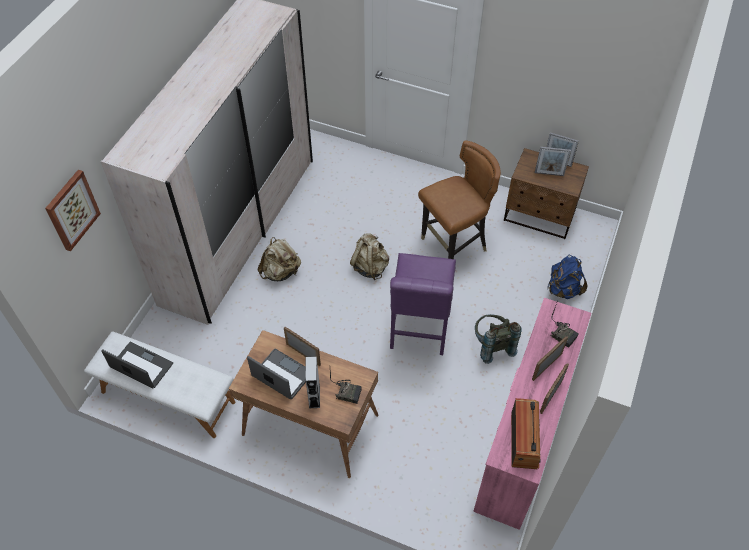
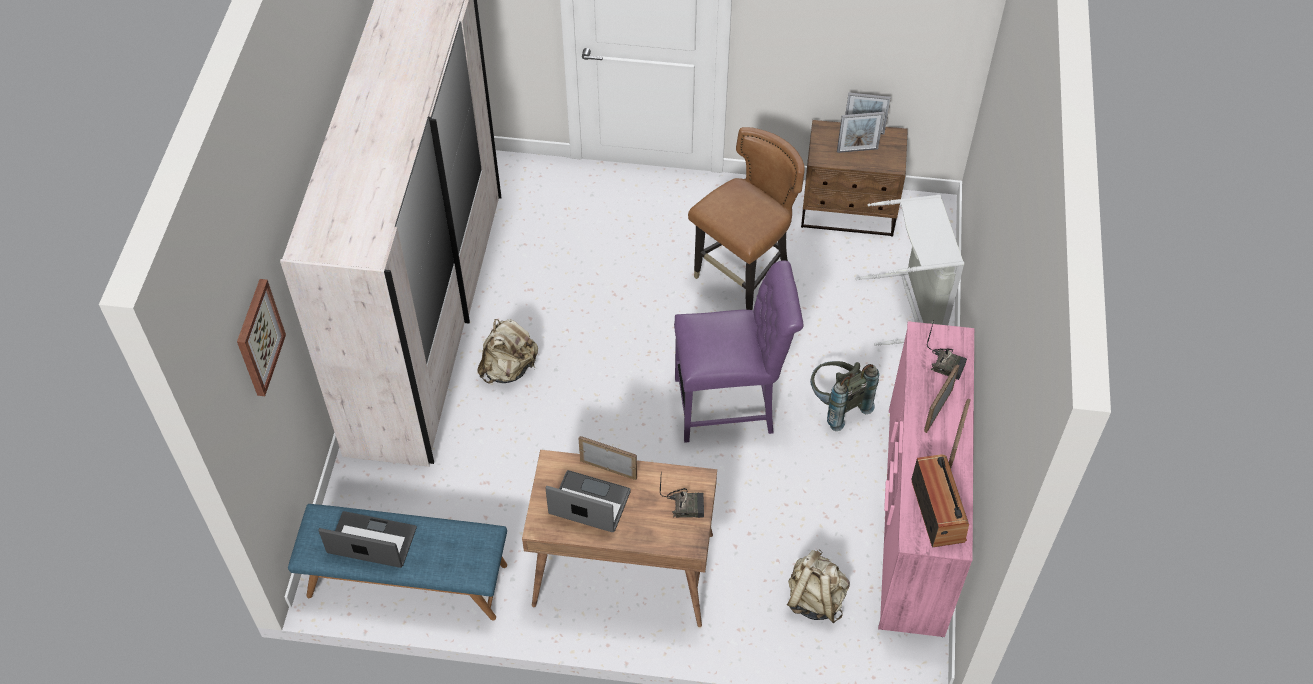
camera: 15 degrees left, 0 degrees up
(167, 397) = (407, 581): white bench -> blue bench
(314, 396) = (643, 520): grey speaker -> none
(370, 267) = (635, 333): beige backpack -> beige backpack (815, 599)
(418, 329) = (730, 406): purple chair -> purple chair turned 90 degrees counterclockwise
(563, 289) = (910, 307): blue backpack -> grey laundry basket

